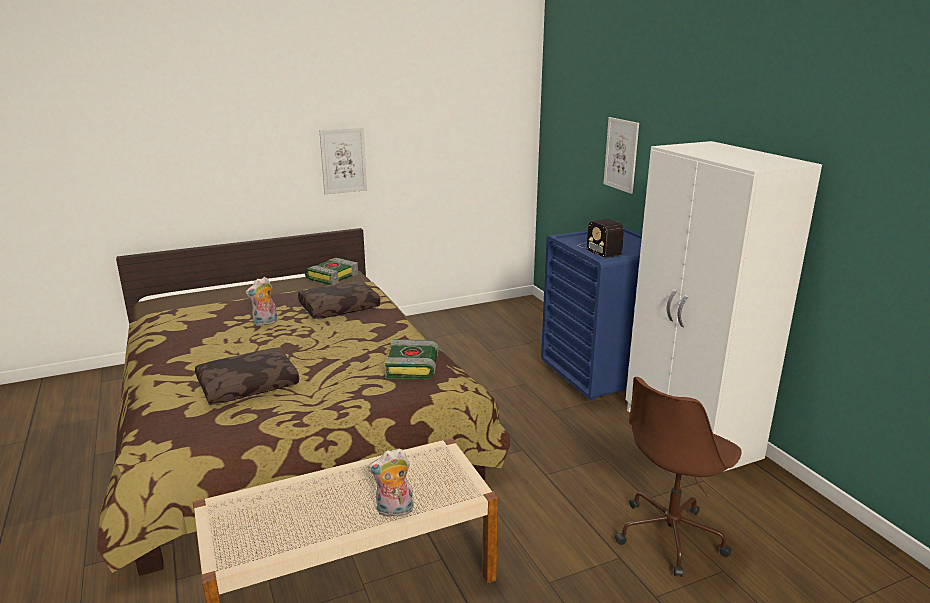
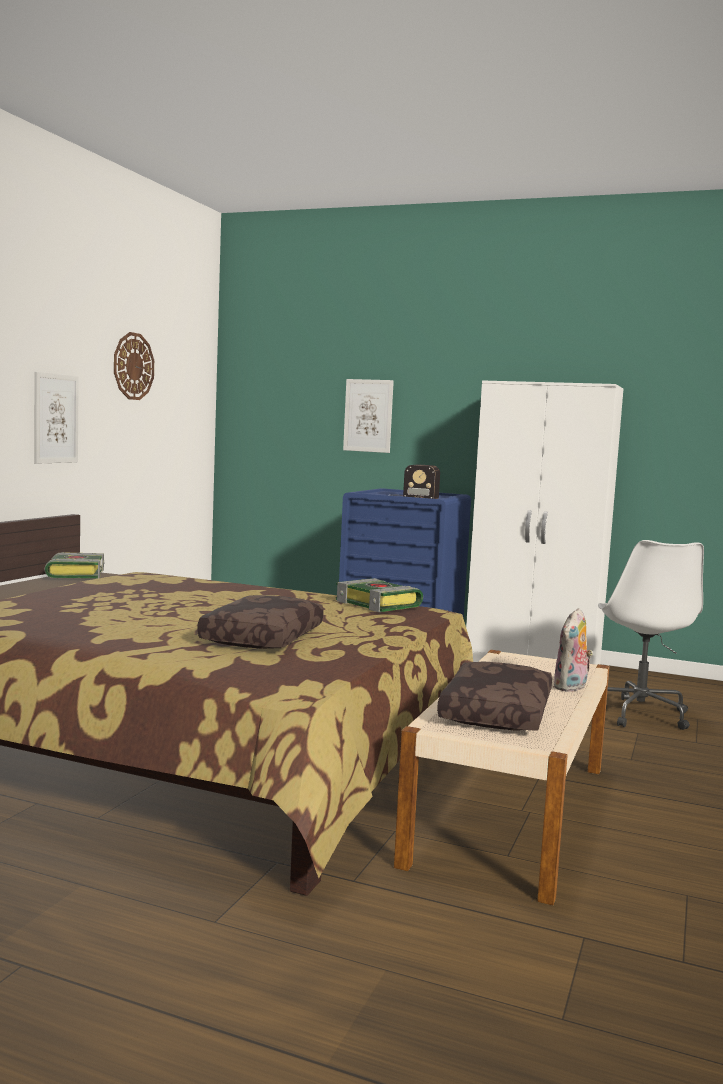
camera: 45 degrees left, 15 degrees down
(265, 323) = (123, 604): plush toy -> none
(339, 307) = (175, 586): brown pillow -> brown pillow (494, 712)
(427, 110) = (133, 366): none -> wall clock
(668, 538) = (640, 715): brown office chair -> white office chair

